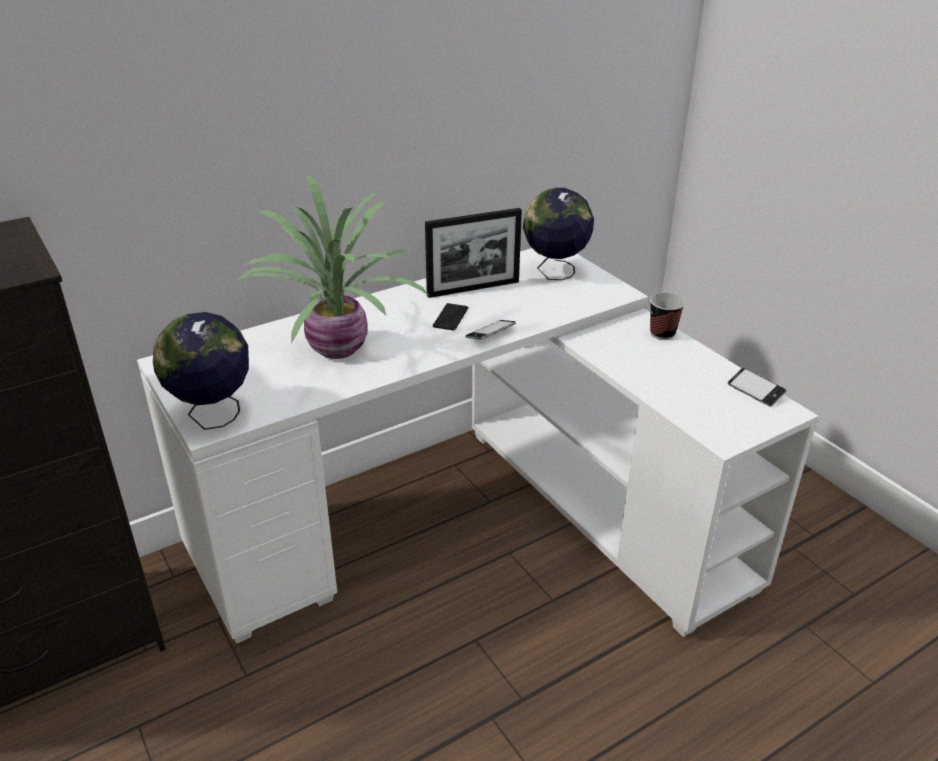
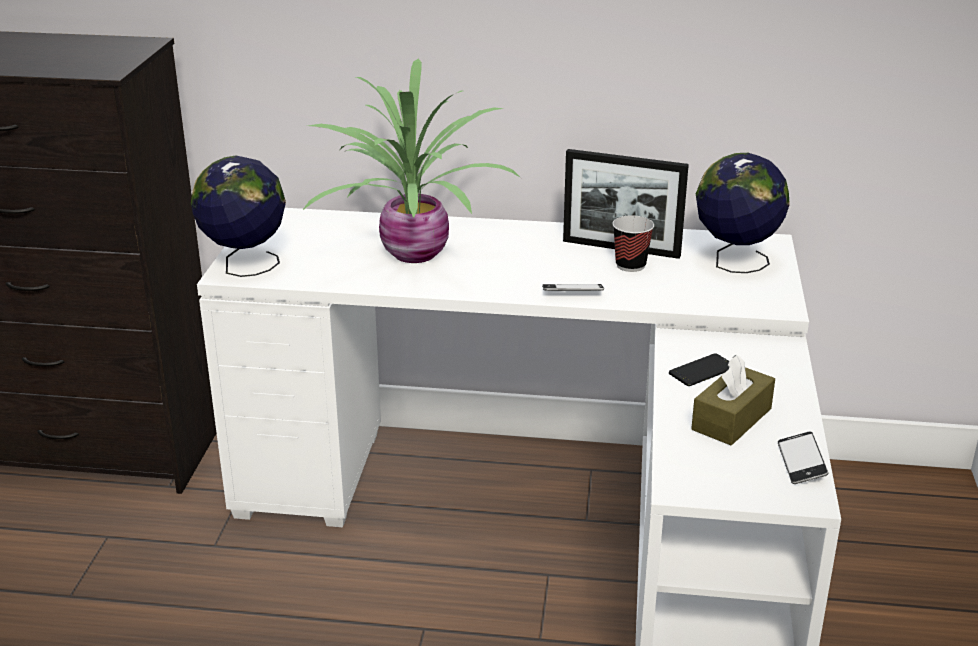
camera: 40 degrees right, 5 degrees down
(450, 317) = (556, 265): phone -> phone (702, 371)
(662, 334) = (783, 368): cup -> cup (630, 265)
(684, 380) = (731, 419): none -> brown tissue box

